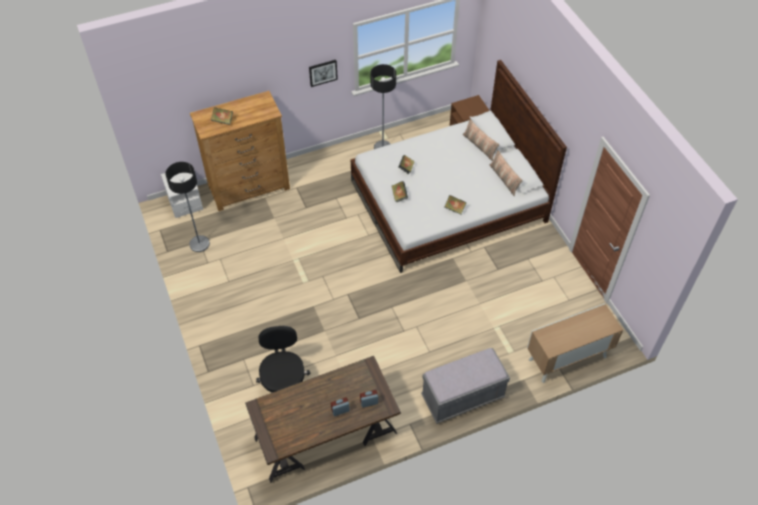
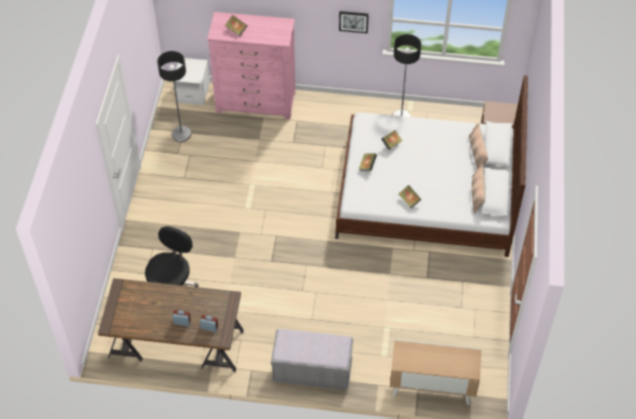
camera: 30 degrees right, 0 degrees up
(249, 187) = (256, 102): brown dresser -> pink dresser

